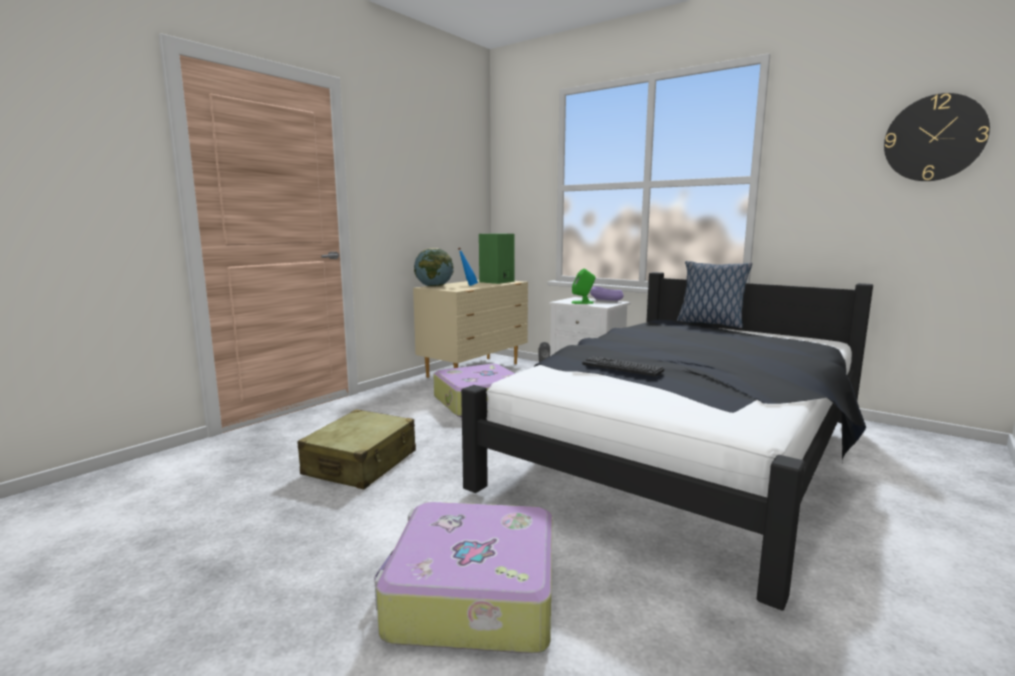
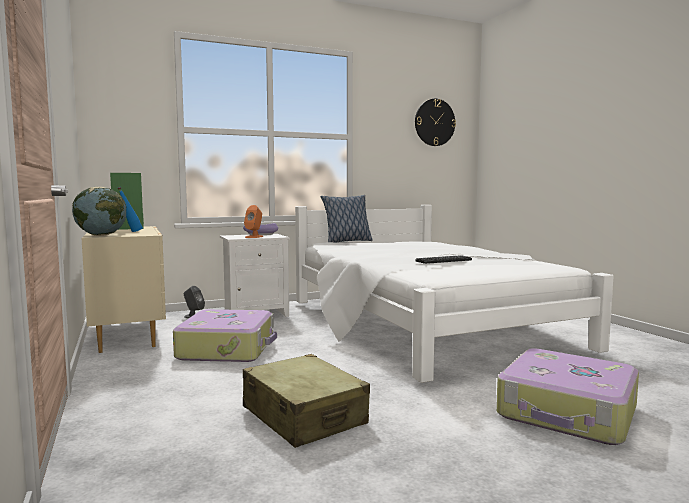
camera: 60 degrees left, 5 degrees down
(583, 302) = (254, 237): green speaker -> orange speaker
(684, 455) = (423, 326): black bed -> white bed

